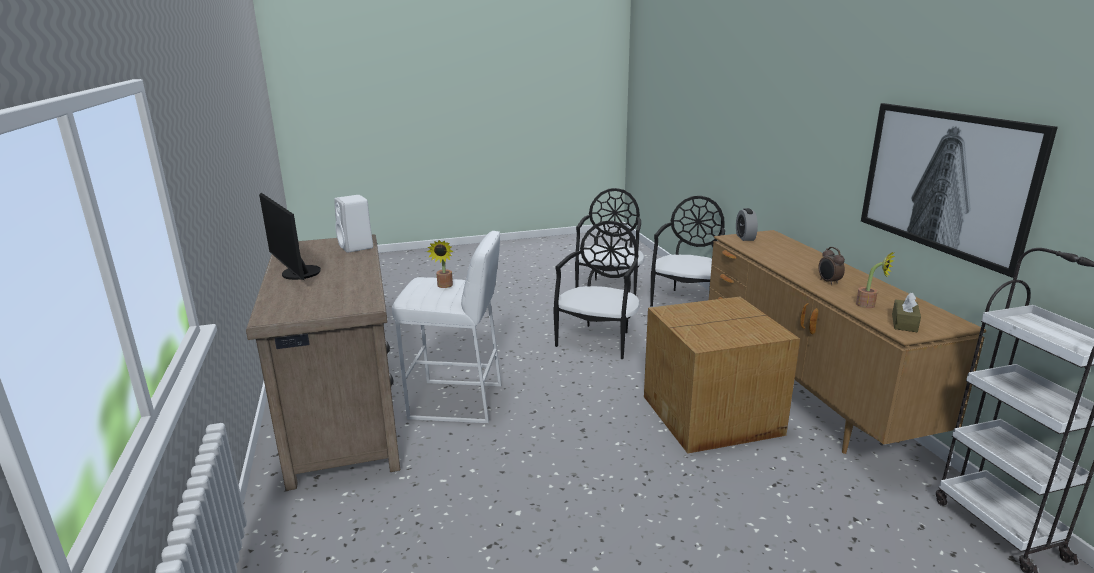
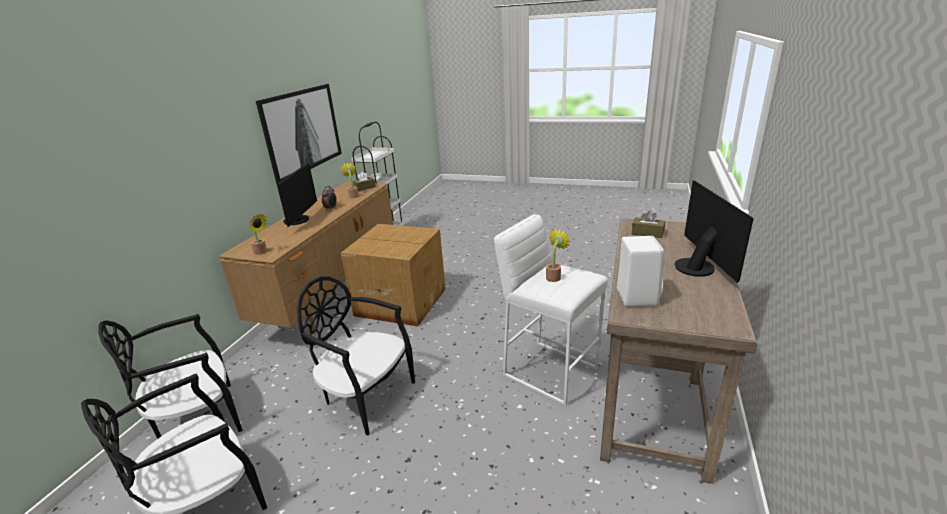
camera: 145 degrees left, 5 degrees up
(347, 296) = (647, 233): none -> brown tissue box
(599, 340) = (366, 397): black chair -> black chair turned 60 degrees clockwise
(745, 237) = (262, 252): alarm clock -> potted plant
(814, 263) = (299, 220): none -> monitor

